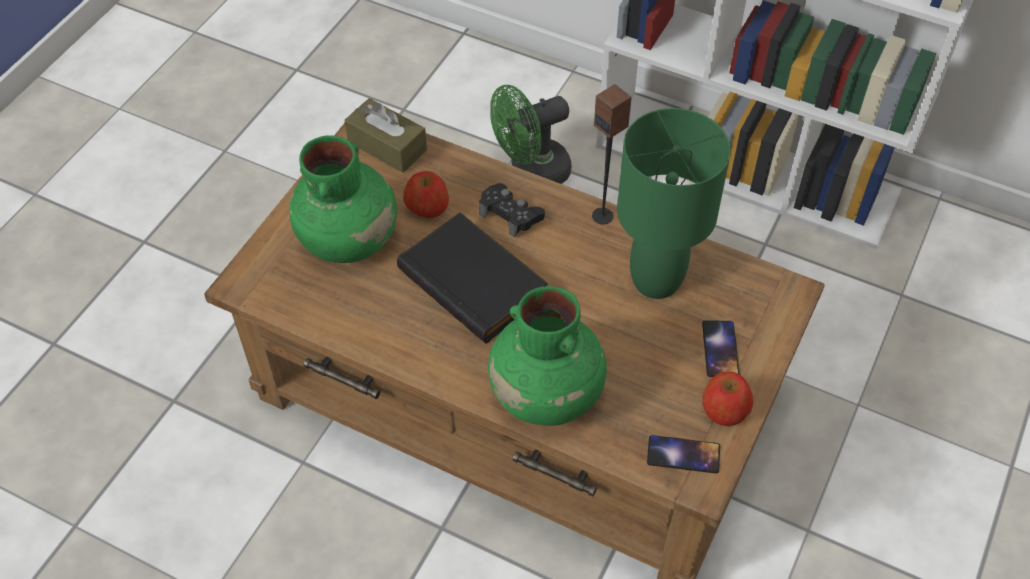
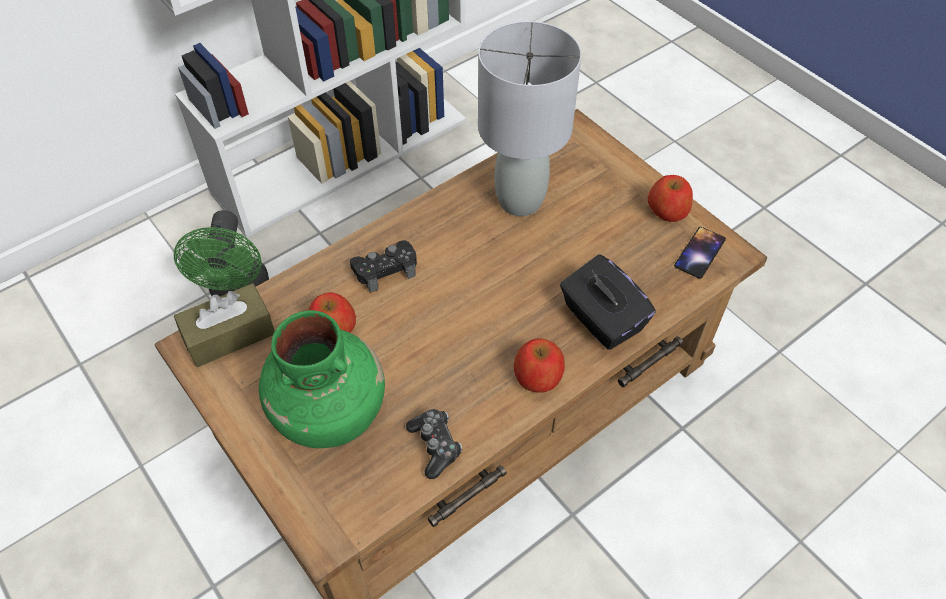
camera: 65 degrees left, 0 degrees up
(350, 320) = (435, 446): none -> game controller
(455, 367) = (538, 376): none -> apple
(475, 281) = (447, 324): black book -> none
(546, 395) = (601, 319): green vase -> black tissue box
(603, 216) = (429, 207): speaker -> none
(656, 280) = (519, 200): green table lamp -> grey table lamp
(720, 349) = (609, 190): phone -> none

